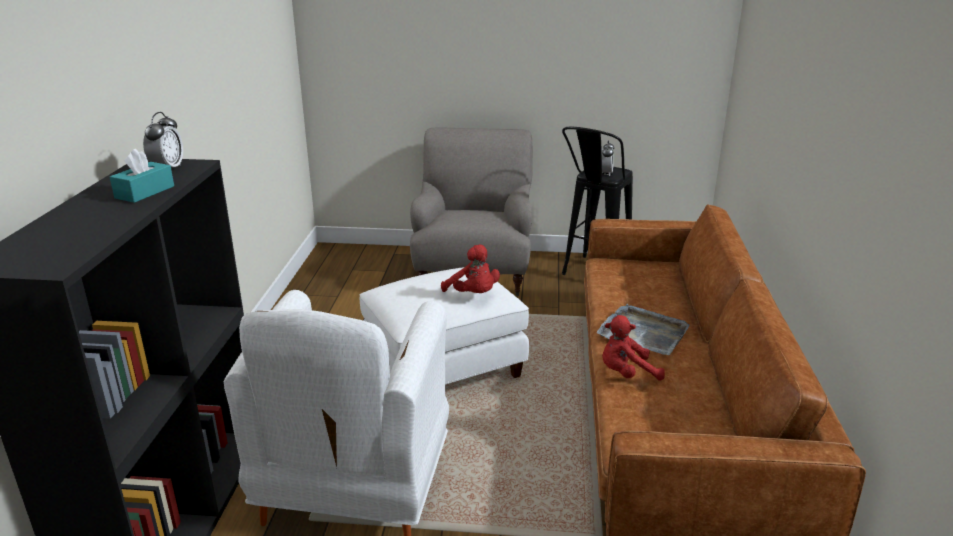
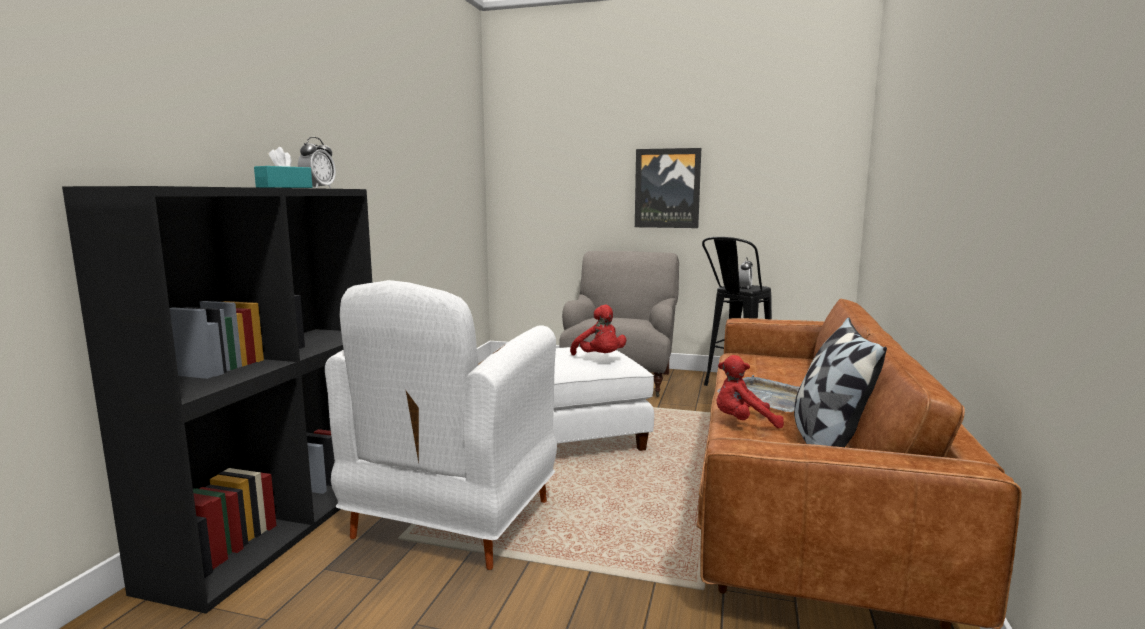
camera: 10 degrees right, 15 degrees down
(518, 54) = (667, 188): none -> picture
(703, 394) = (826, 443): none -> pillow

